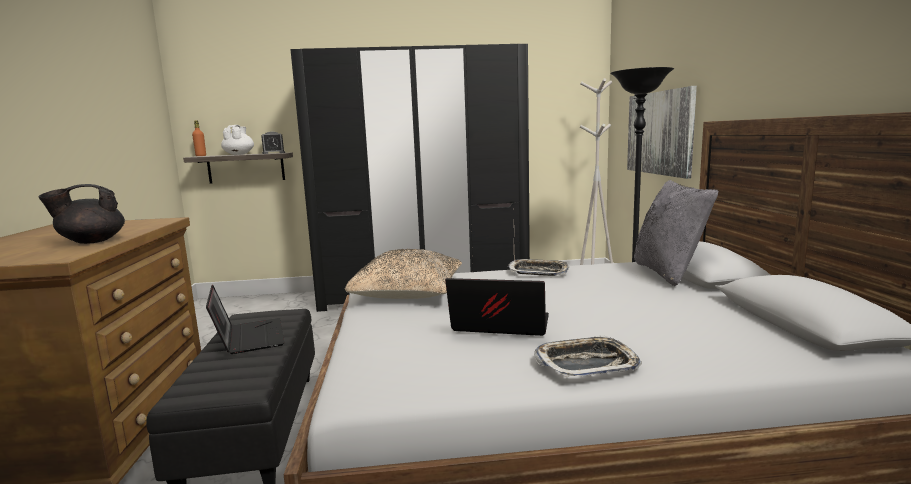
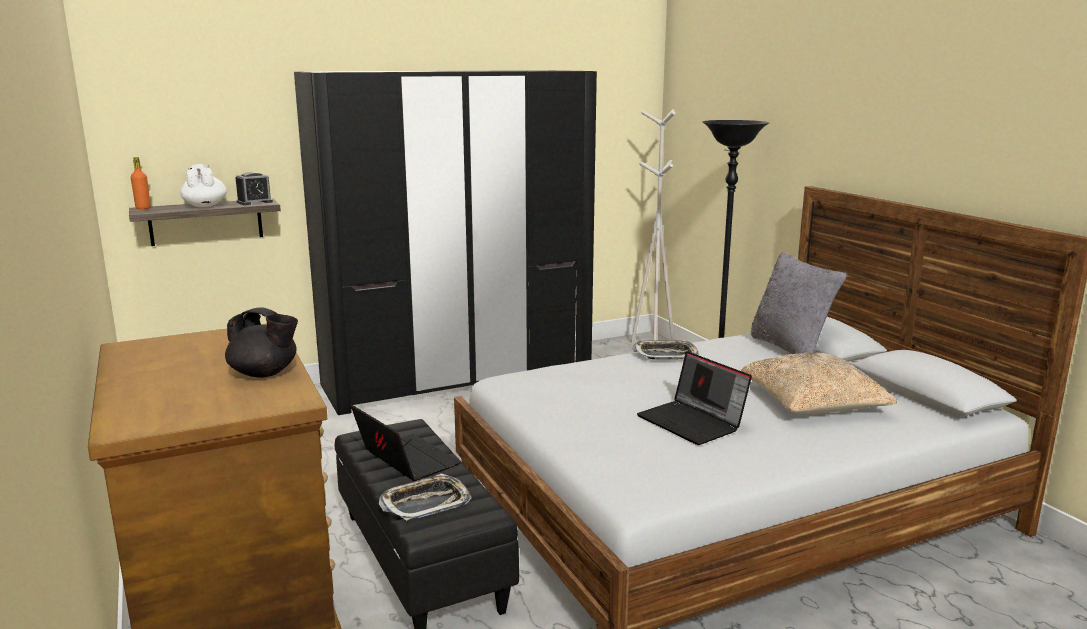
camera: 20 degrees left, 5 degrees up
(91, 241) = (265, 373): black teapot -> black teapot turned 105 degrees counterclockwise
(407, 291) = (558, 391): beige pillow -> beige pillow (813, 401)
(498, 327) = (693, 422): laptop -> laptop turned 120 degrees counterclockwise
(586, 363) = (796, 448): tray -> tray (425, 503)
(659, 133) = (741, 182): picture -> none

